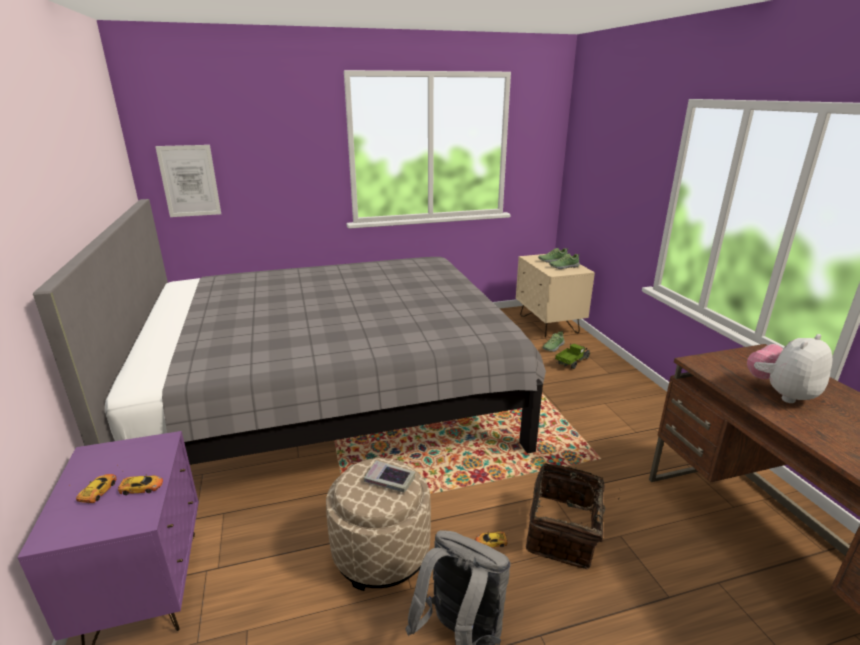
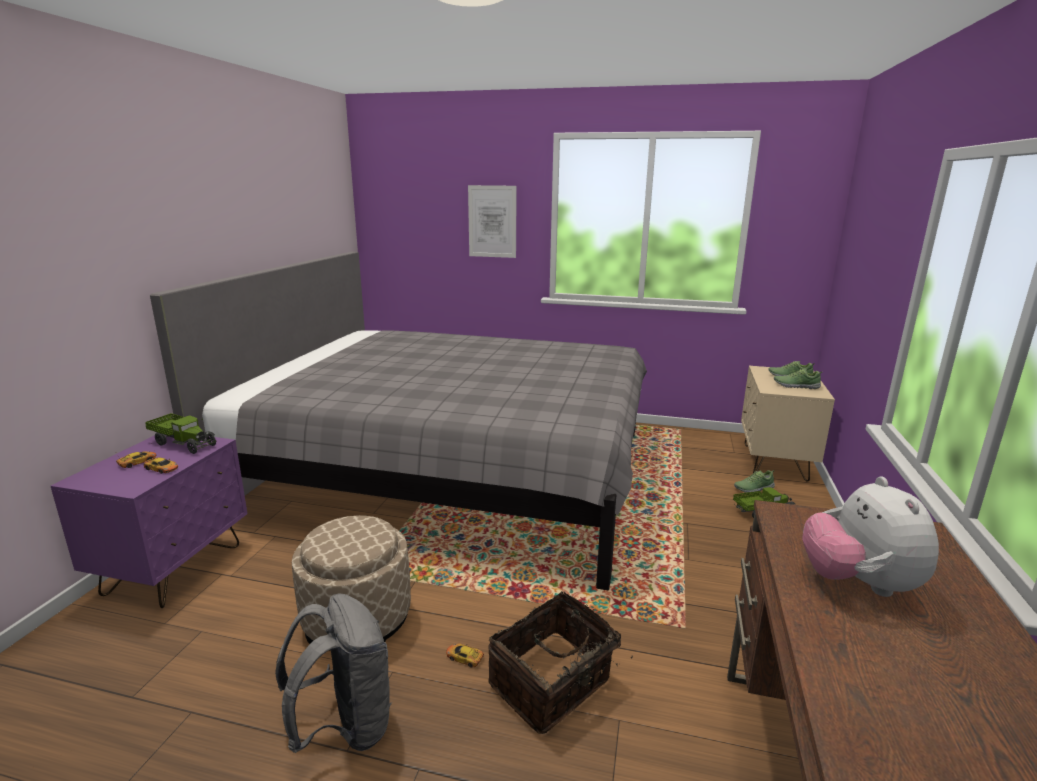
camera: 30 degrees right, 5 degrees down
(126, 453) = (184, 443): none -> toy truck
(189, 181) = (399, 239): picture -> picture (492, 221)
(389, 480) = (360, 538): book -> none
(781, 393) = (858, 584): plush toy -> plush toy turned 90 degrees counterclockwise

